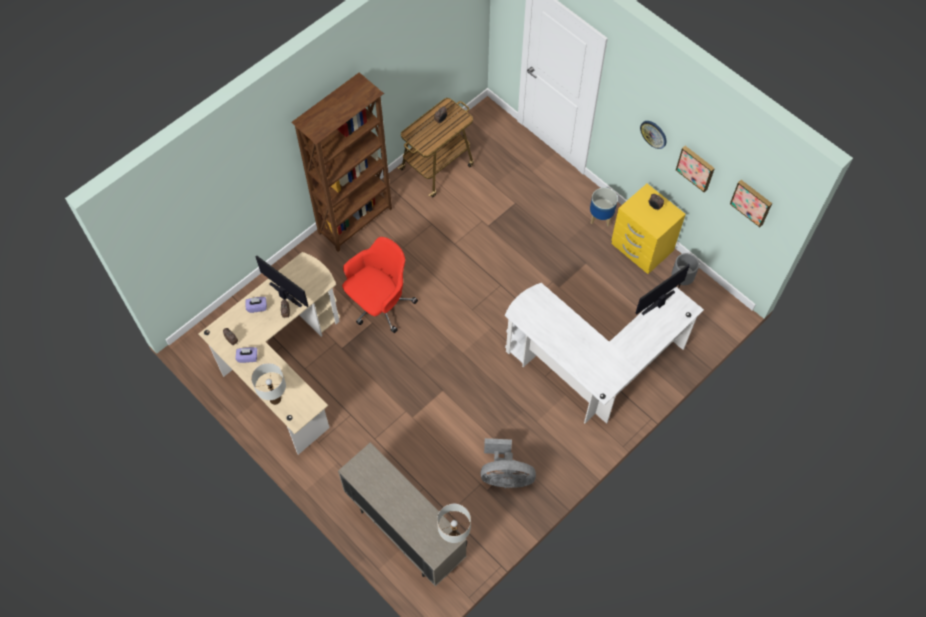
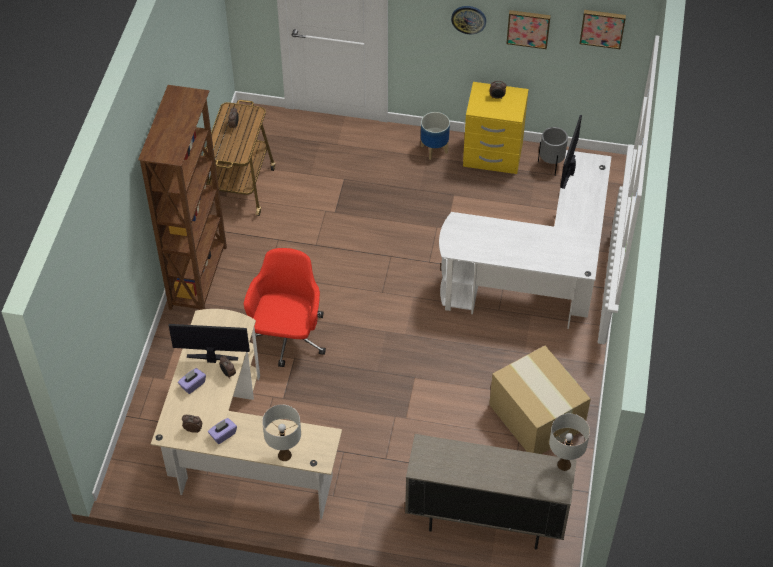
camera: 35 degrees left, 10 degrees down
(505, 476) = (536, 416): grey fan -> cardboard box

